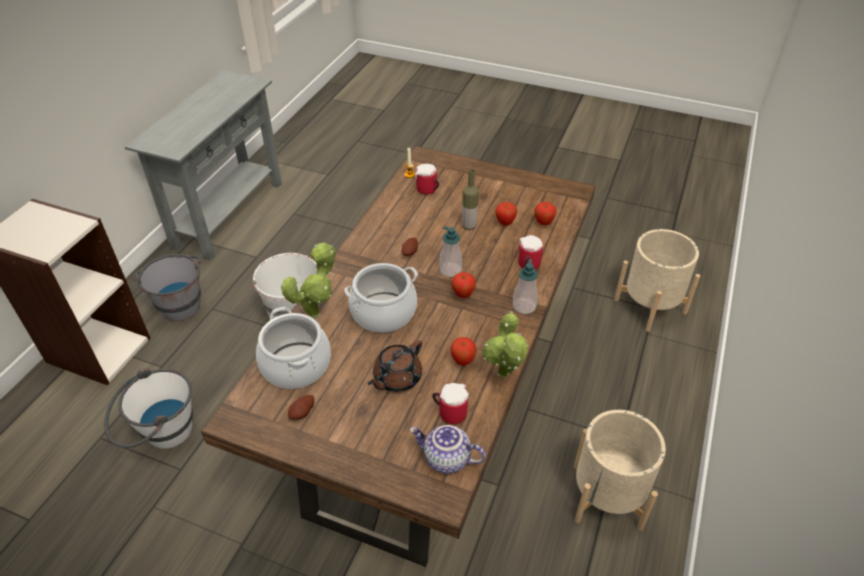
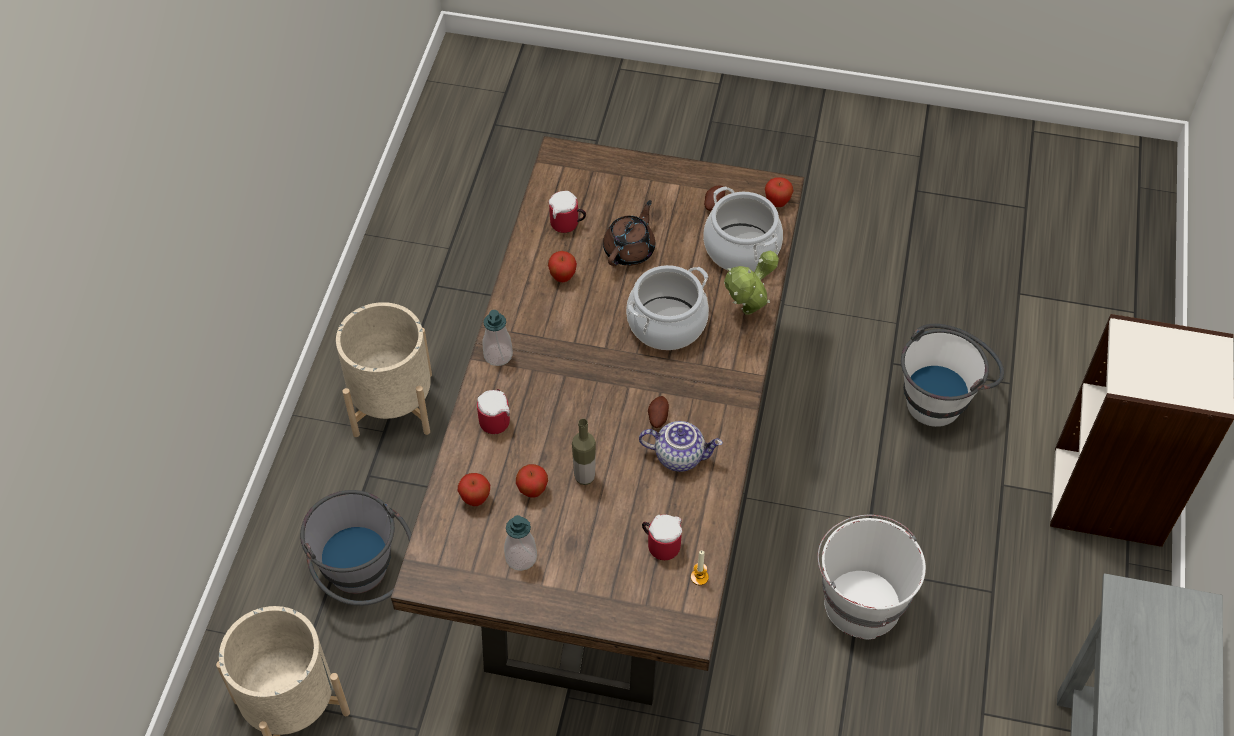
camera: 170 degrees right, 10 degrees up
(179, 302) = (1050, 595): grey bucket -> grey bucket (364, 577)
(446, 459) = (564, 182): teapot -> teapot (680, 455)
(450, 270) = (598, 396): soap dispenser -> soap dispenser (521, 557)
(463, 295) = (575, 361): apple -> apple (777, 203)
(504, 377) = (515, 266): potted plant -> none

